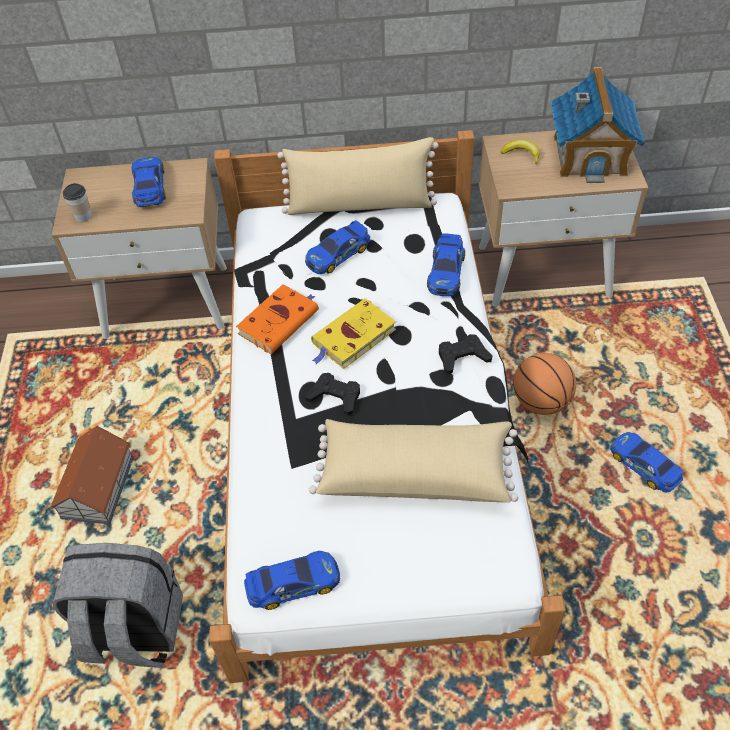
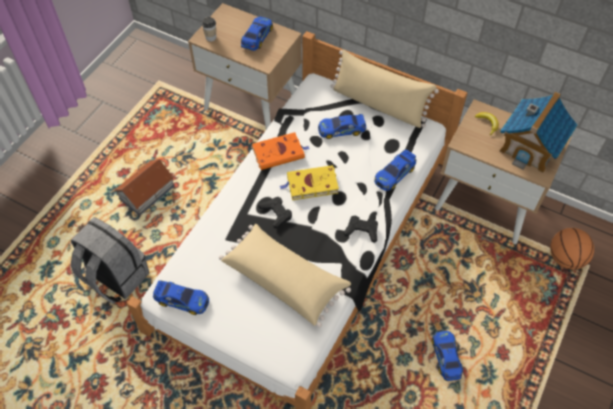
camera: 30 degrees right, 5 degrees up
(540, 402) = (416, 283): basketball -> basketball (565, 258)

